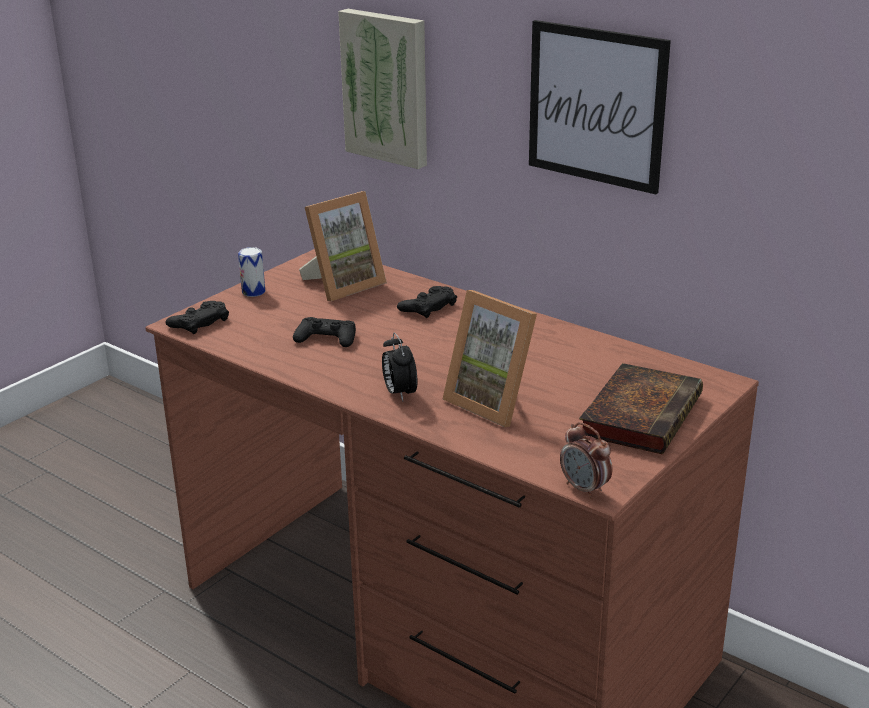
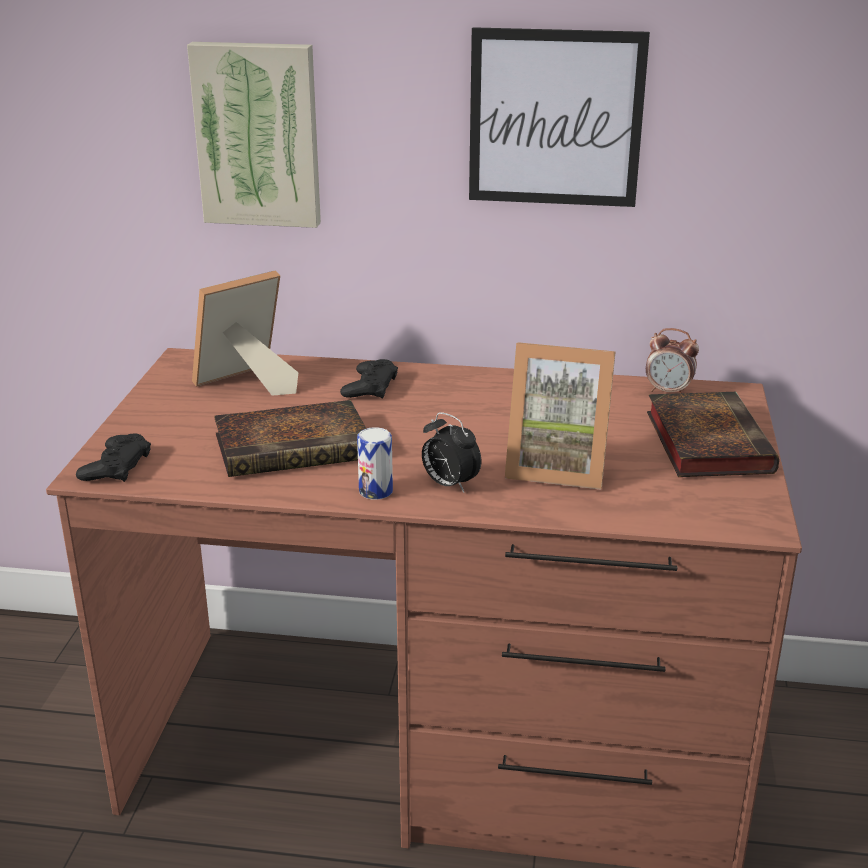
camera: 30 degrees left, 0 degrees up
(253, 292) = (145, 415): can -> can (375, 491)
(326, 338) = (296, 446): black game controller -> book
(343, 285) = (246, 384): picture frame -> picture frame turned 150 degrees counterclockwise
(584, 489) = (746, 529): alarm clock -> alarm clock (668, 391)

